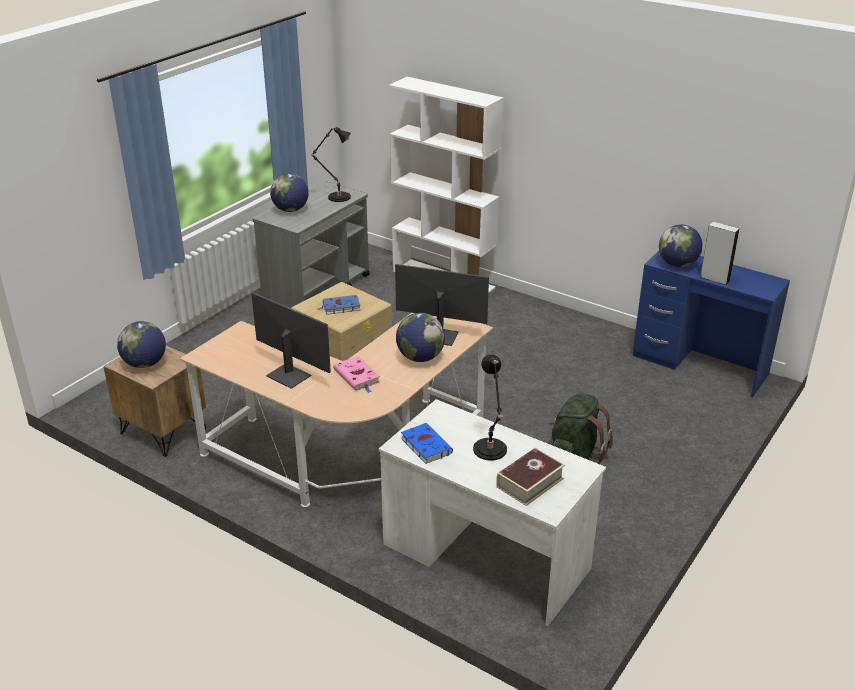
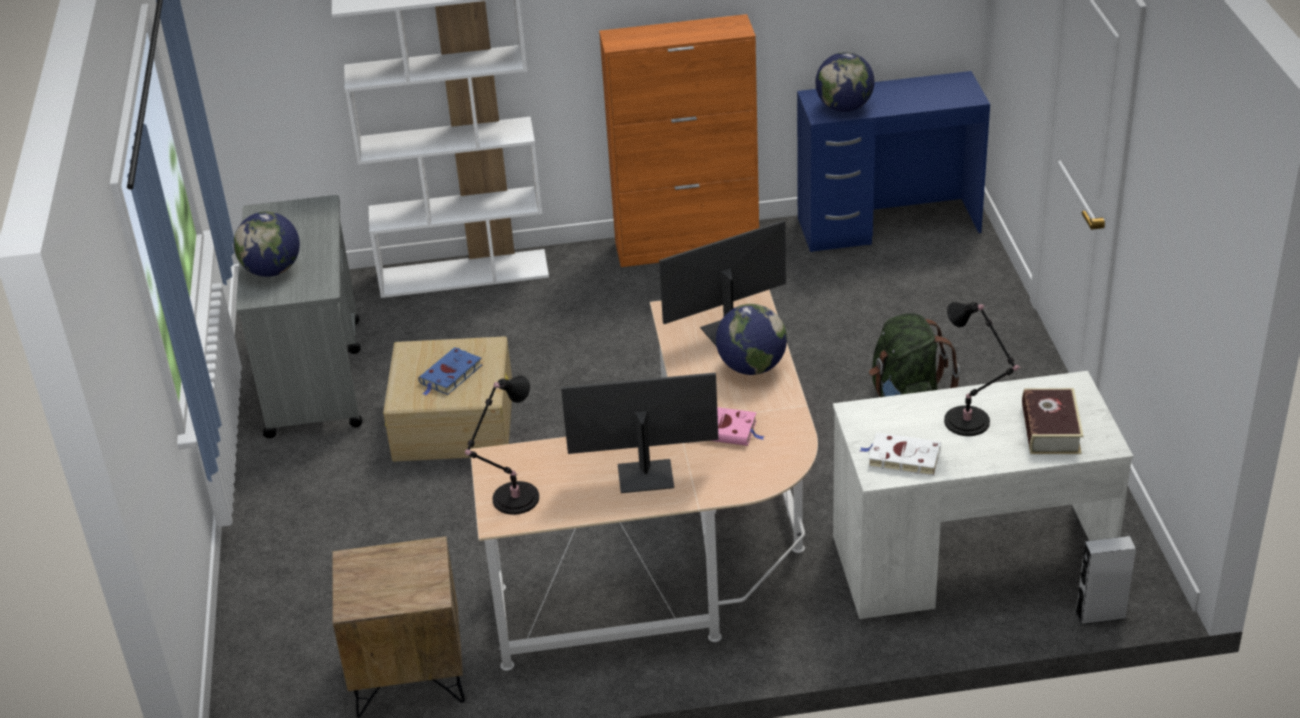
camera: 40 degrees left, 5 degrees up
(145, 364) = (386, 584): globe -> none
(337, 197) = (305, 220): black table lamp -> black table lamp (512, 500)
(425, 445) = (902, 458): blue book -> white book
(569, 320) = (688, 246): none -> orange cabinet
(714, 279) = (903, 106): grey speaker -> grey speaker (1100, 615)

